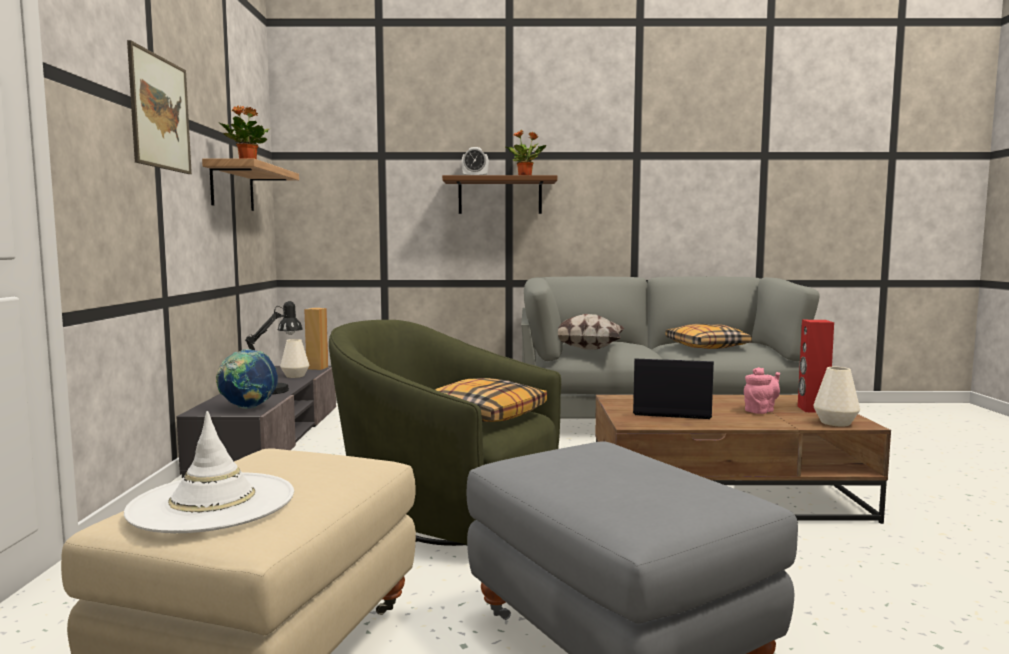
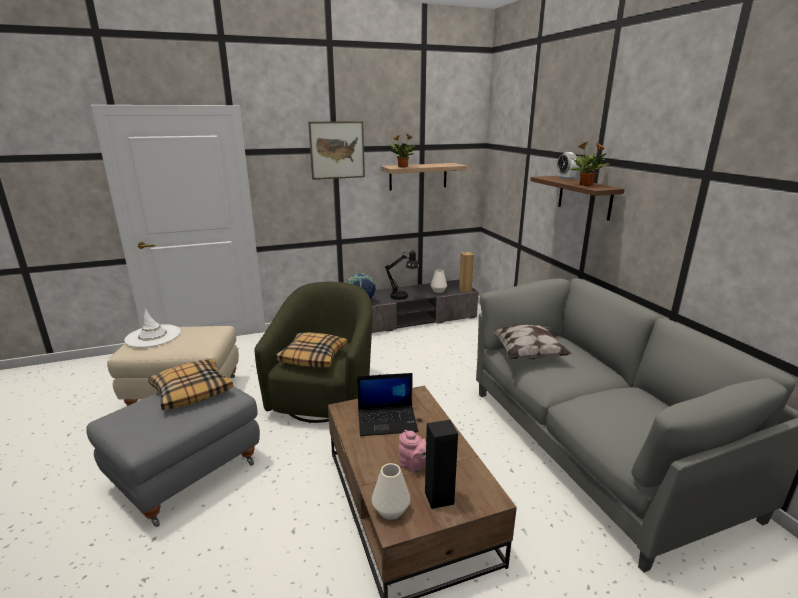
camera: 70 degrees right, 15 degrees up
(670, 411) = (388, 420): laptop -> laptop turned 90 degrees clockwise
(706, 346) = (614, 411): pillow -> pillow (192, 391)
(812, 409) = (439, 498): red speaker -> black speaker

